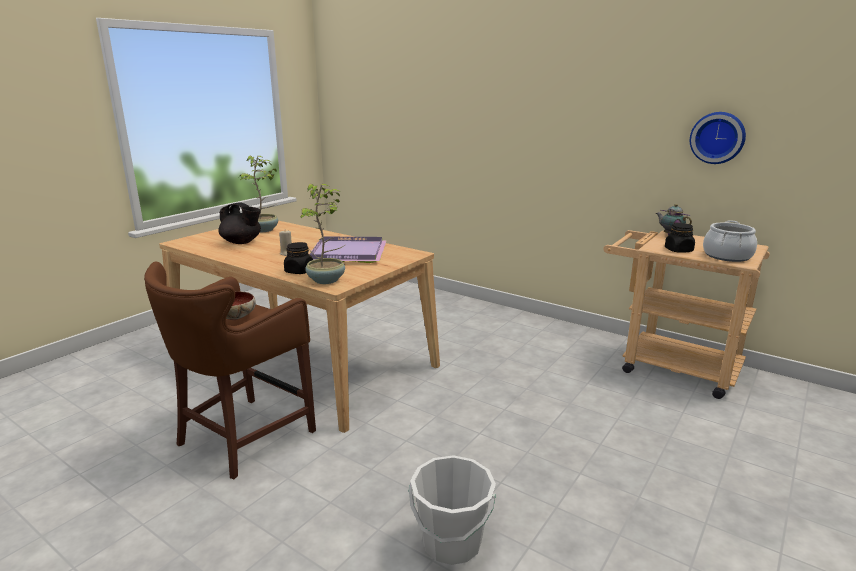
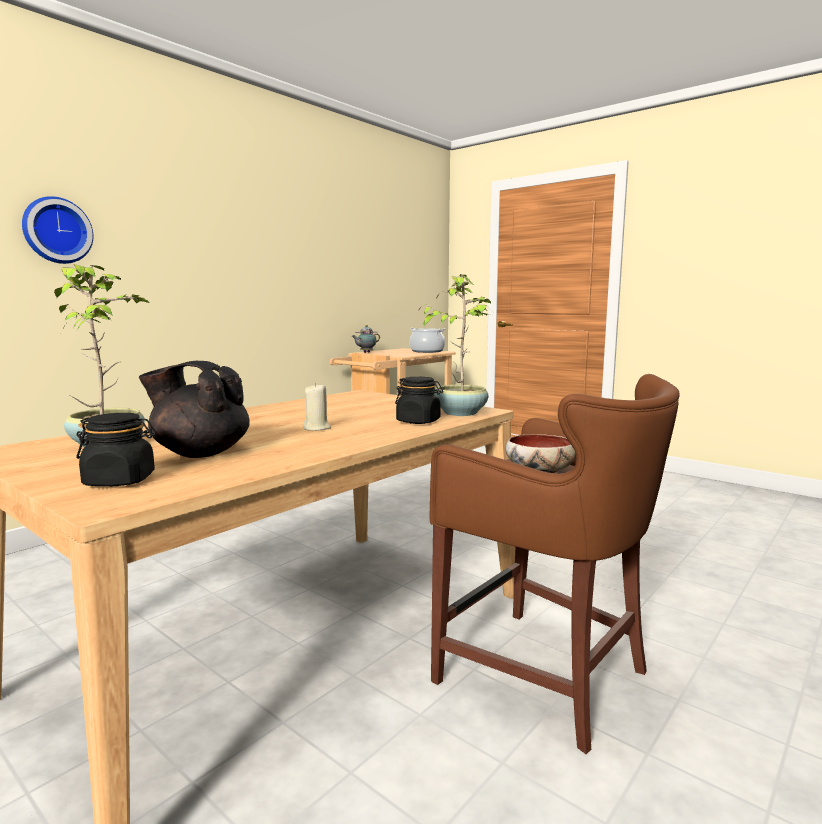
camera: 85 degrees left, 10 degrees down
(242, 242) = (200, 453): black teapot -> black teapot turned 105 degrees counterclockwise
(349, 253) = (339, 408): purple tray -> none
(451, 542) = (662, 547): white bucket -> none
(678, 250) = (410, 354): black jar -> black jar (120, 481)
(717, 137) = (367, 270): wall clock -> wall clock (56, 231)

